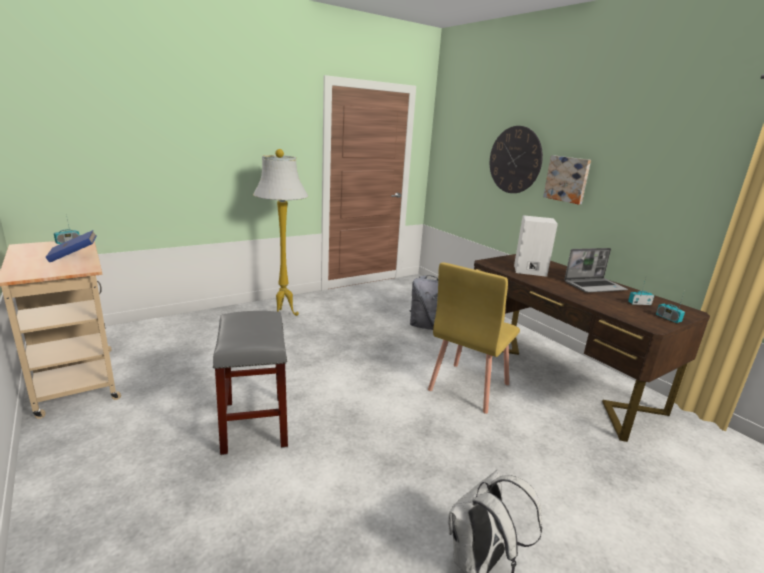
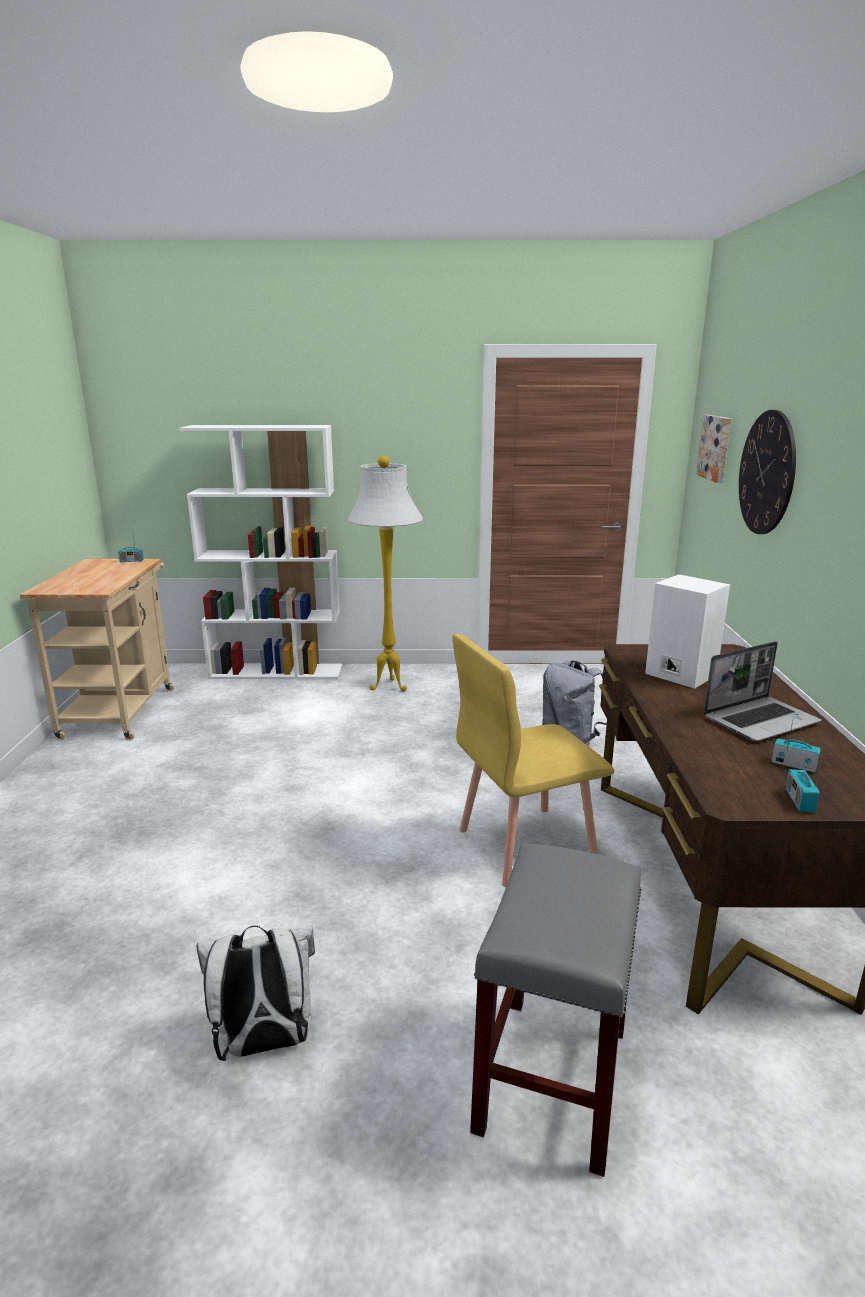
camera: 35 degrees right, 0 degrees up
(74, 256) = (111, 576): blue book -> none
(187, 319) = (277, 671): none -> white bookcase
(255, 424) = (216, 804): grey stool -> grey stool (553, 1081)
(567, 179) = (819, 513): picture -> picture (716, 447)
(595, 286) = (760, 720): laptop -> laptop turned 45 degrees counterclockwise

